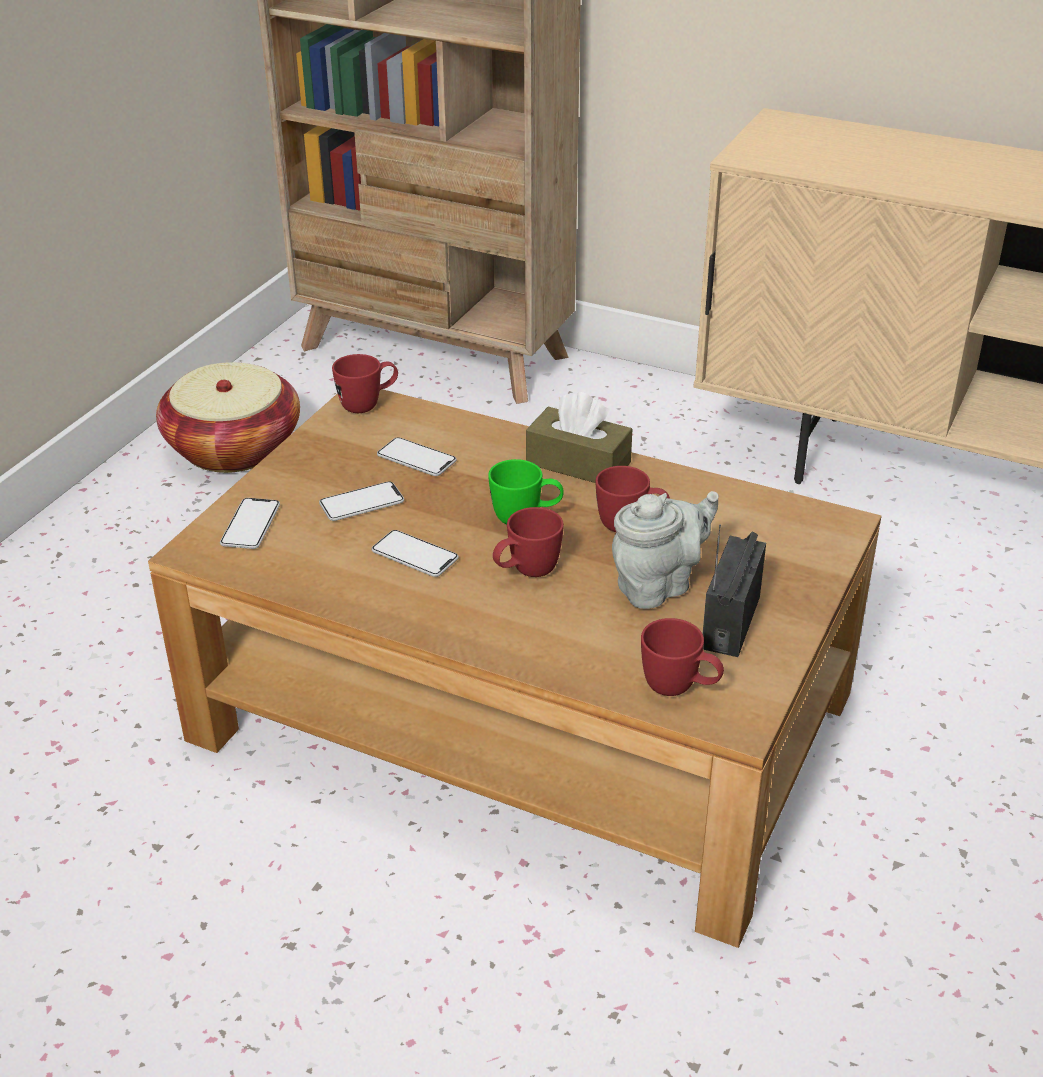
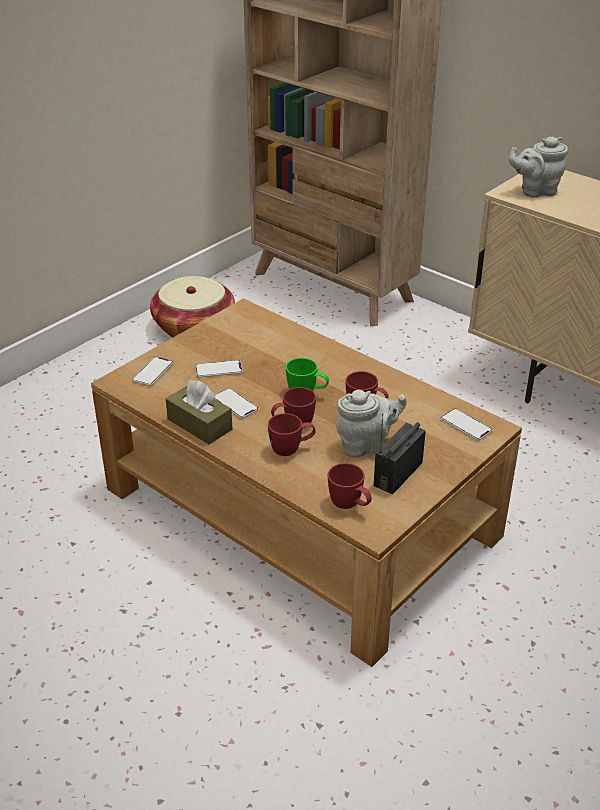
camera: 15 degrees right, 0 degrees up
(368, 405) = (246, 313): red mug -> red mug (291, 449)
(416, 458) = (260, 349): phone -> phone (466, 425)
(578, 463) = (352, 366): brown tissue box -> brown tissue box (199, 424)
(784, 150) = (535, 191): none -> grey teapot

